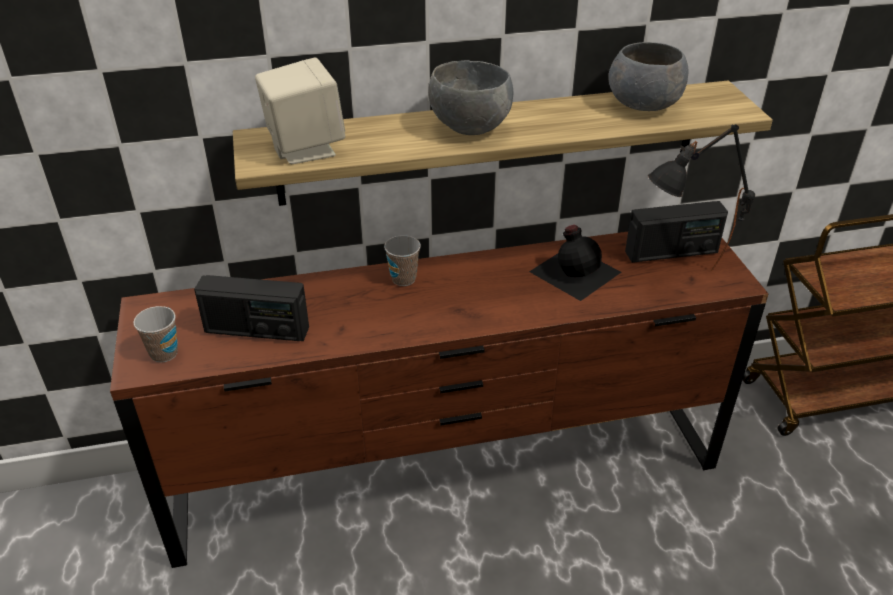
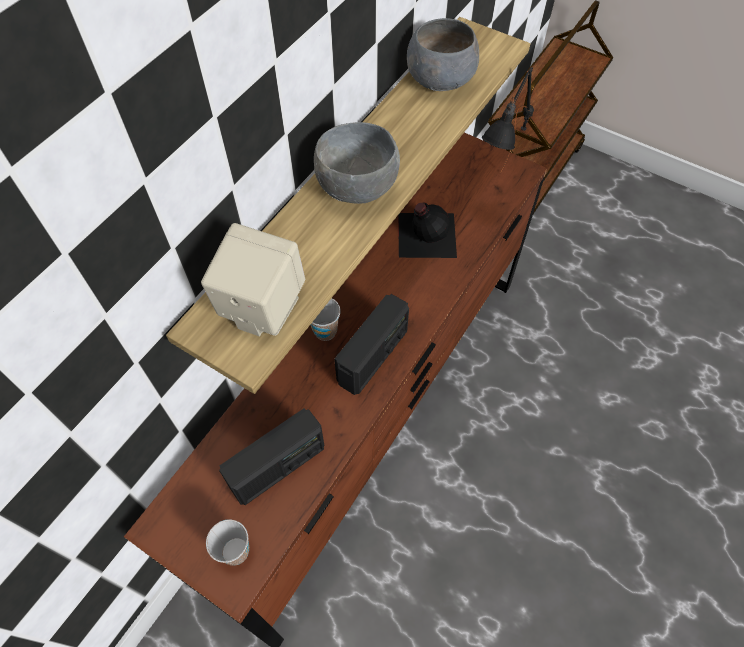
camera: 45 degrees left, 20 degrees up
(671, 252) = (463, 173): radio -> radio (373, 356)

